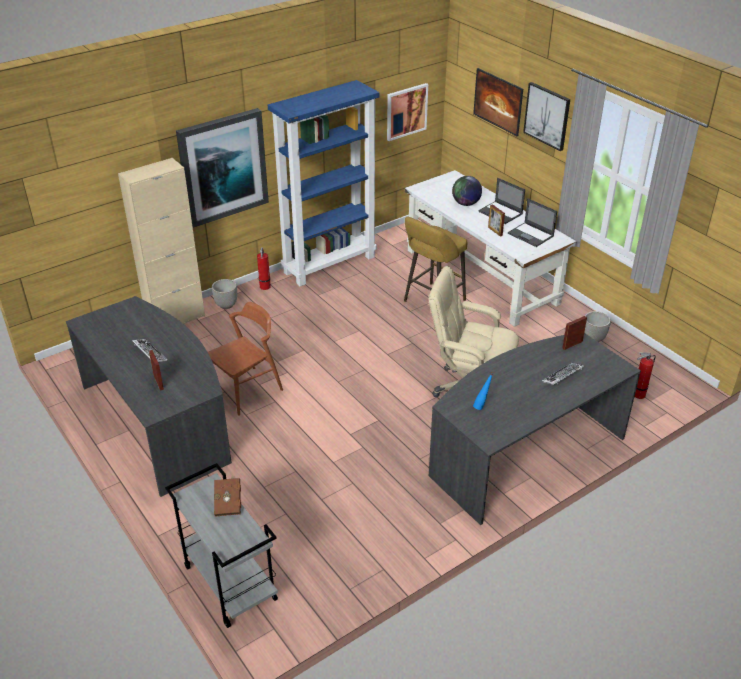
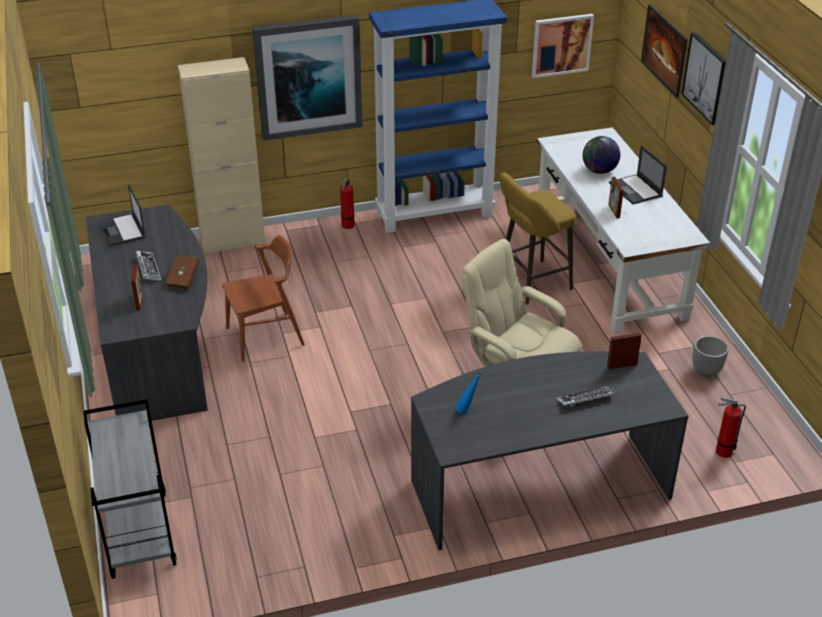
camera: 20 degrees right, 0 degrees up
(226, 305) = (294, 237): planter -> none
(229, 502) = (140, 443): brown book -> brown book (185, 279)
(531, 235) = (656, 224): laptop -> laptop (122, 230)

